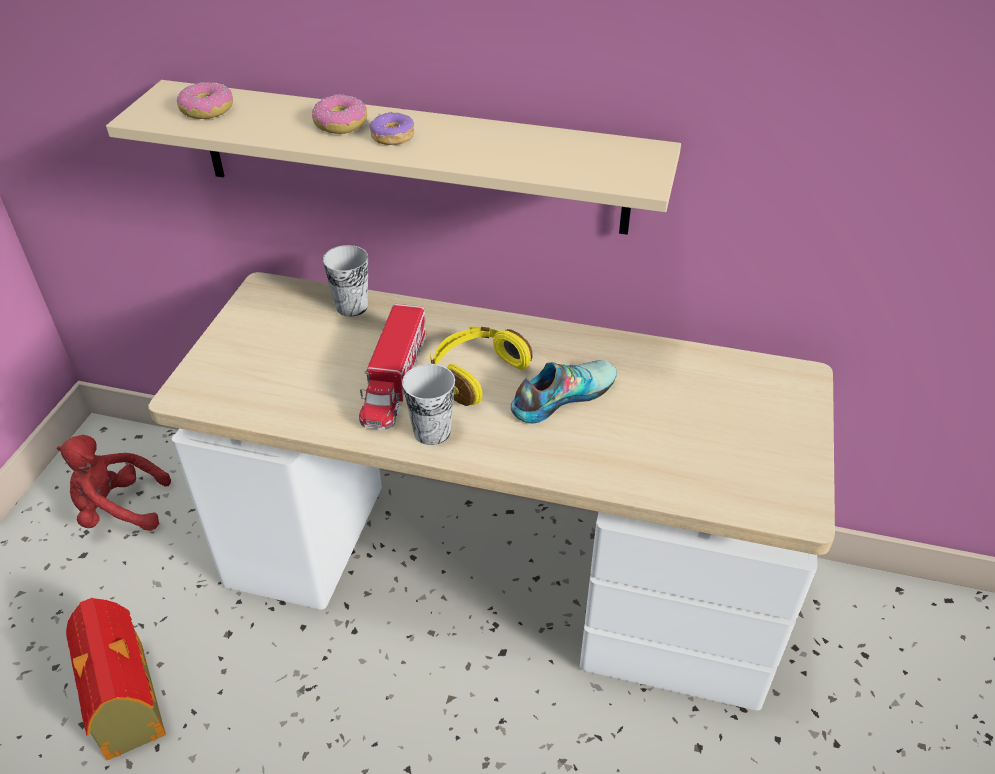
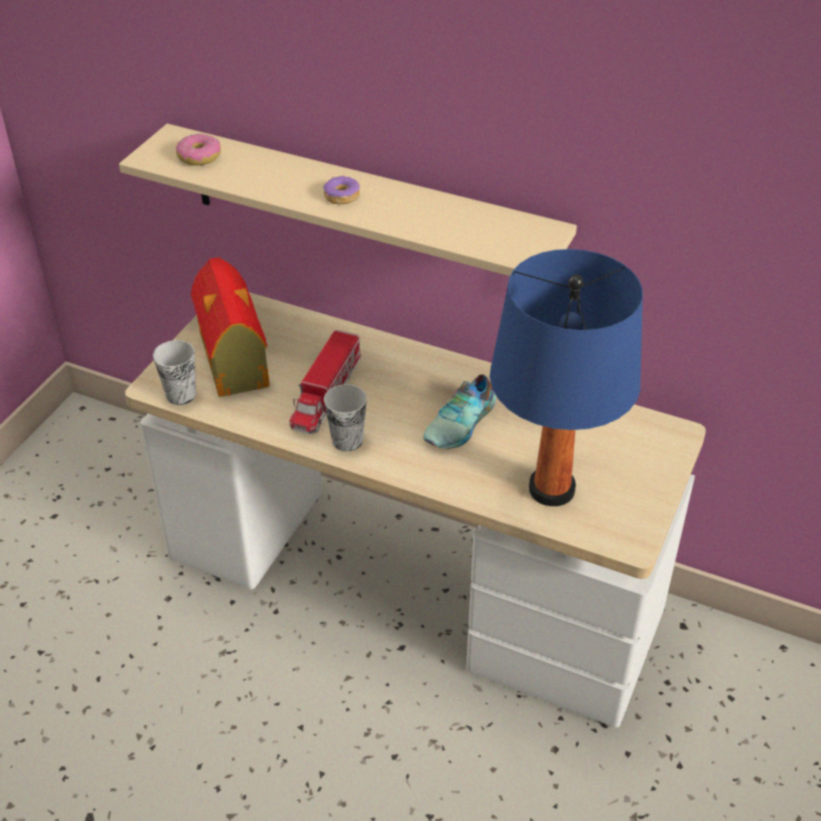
camera: 10 degrees right, 0 degrees up
(119, 509) = (88, 481): red plush toy -> none
(125, 702) = (77, 640): toy house -> toy house (234, 361)
(340, 124) = (302, 180): donut -> none
(352, 306) = (303, 326): cup -> cup (181, 395)
(476, 373) = (395, 397): yellow headphones -> none
(561, 395) = (462, 424): shoe -> shoe turned 150 degrees clockwise
(688, 459) = (552, 489): none -> blue table lamp

